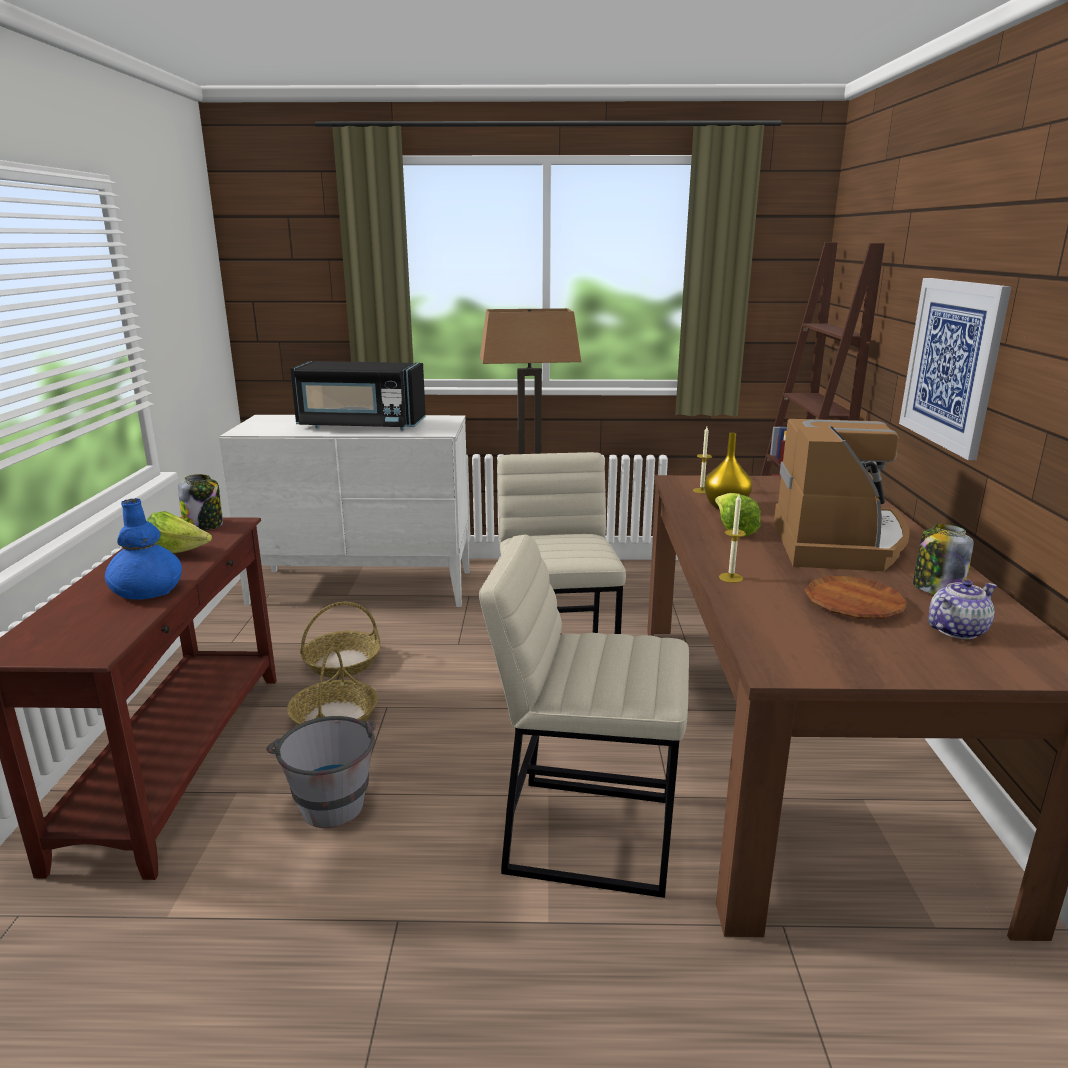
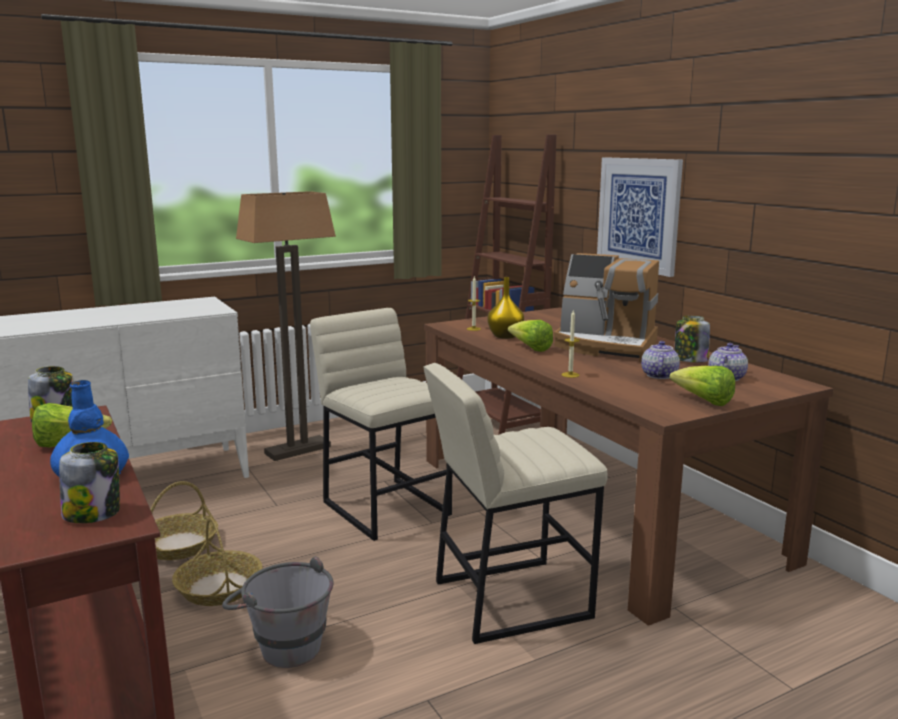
camera: 30 degrees left, 5 degrees down
(93, 631) = (93, 513): none -> jar
(361, 426) = (126, 314): black microwave -> none
(839, 544) = (606, 346): coffee machine -> coffee machine turned 135 degrees clockwise
(853, 604) = (658, 375): brown plate -> teapot
(865, 662) = (704, 401): none -> lettuce

